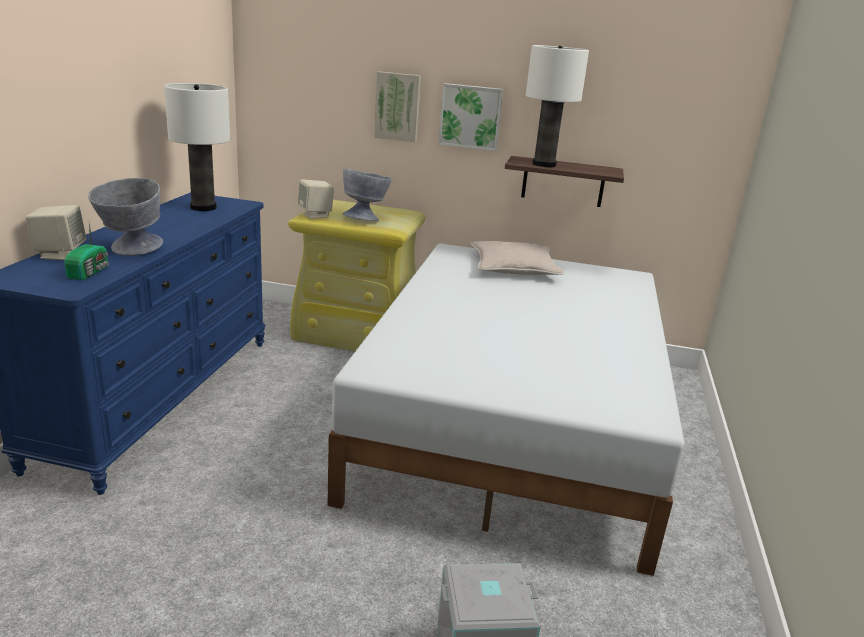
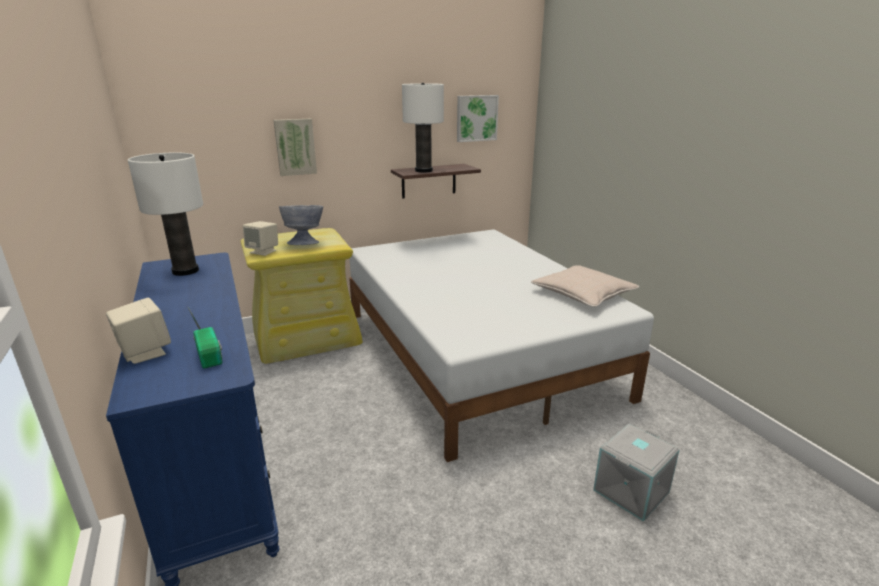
camera: 35 degrees left, 0 degrees up
(130, 251) = (205, 326): grey bowl -> none
(470, 116) = (356, 145): picture -> picture (476, 118)
(513, 267) = (422, 249): beige pillow -> beige pillow (583, 293)

